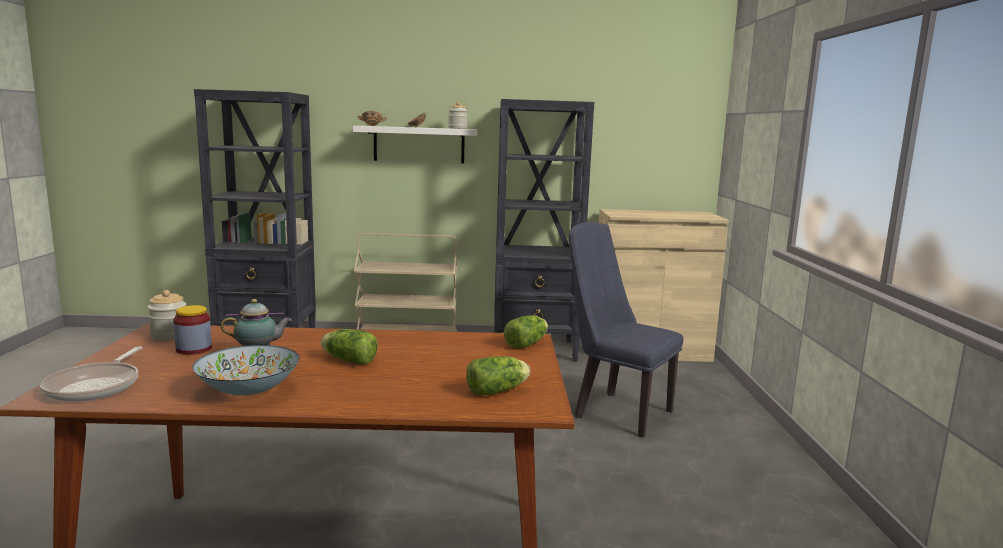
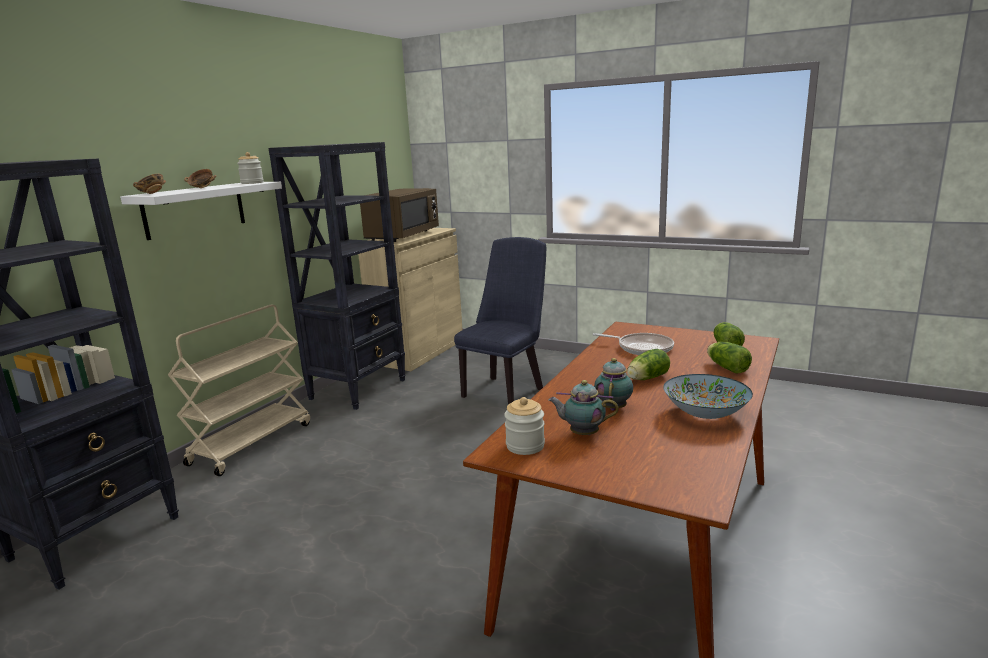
camera: 60 degrees left, 5 degrees up
(96, 386) = (676, 475): frying pan -> frying pan (642, 348)
(194, 349) = (582, 434): jar -> teapot
(528, 343) = (635, 328): lettuce -> lettuce (726, 367)
(615, 411) = (506, 390): blue chair -> blue chair turned 150 degrees clockwise
(651, 213) = (402, 236): none -> brown microwave

